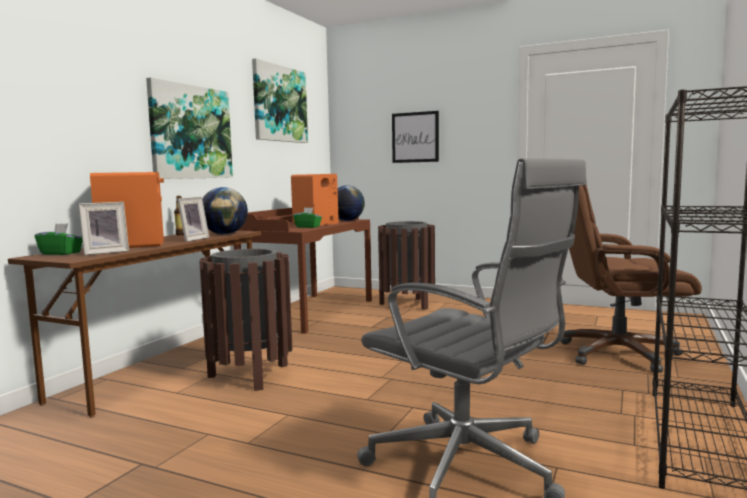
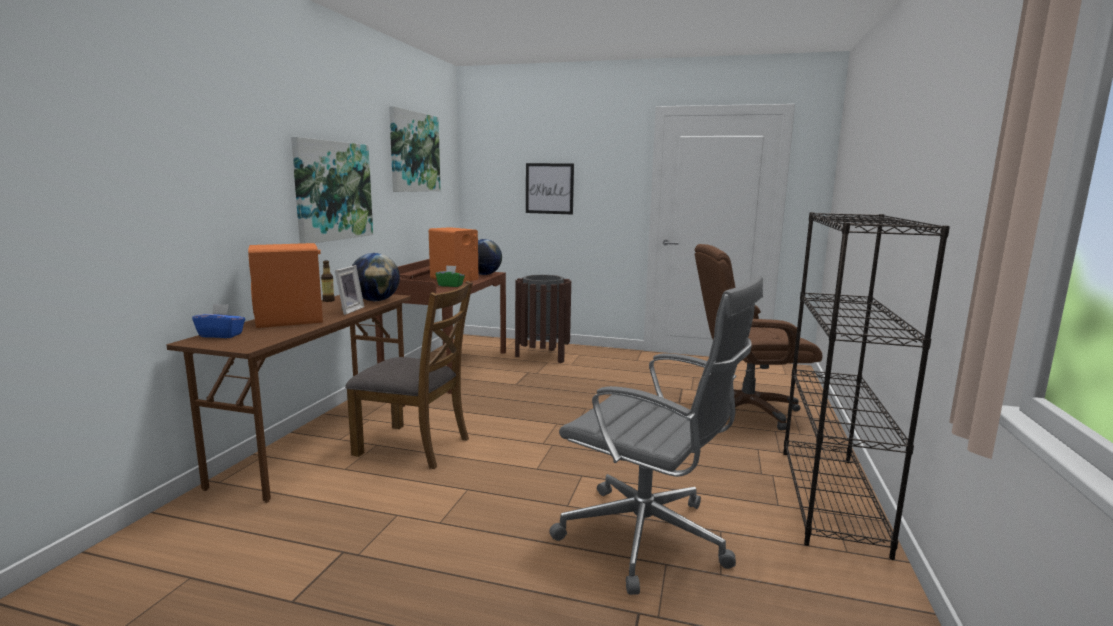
camera: 10 degrees left, 5 degrees up
(61, 253) = (221, 335): green tissue box -> blue tissue box
(105, 252) = (271, 334): picture frame -> none
(250, 375) = (414, 446): brown trash can -> brown chair

